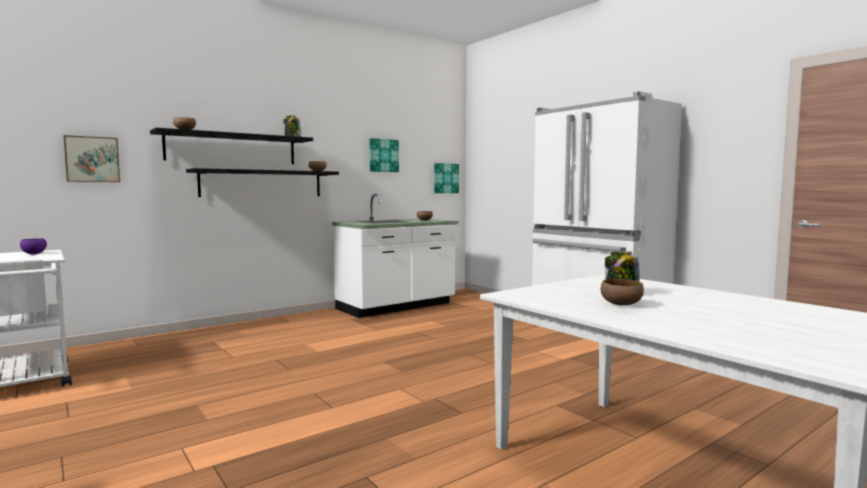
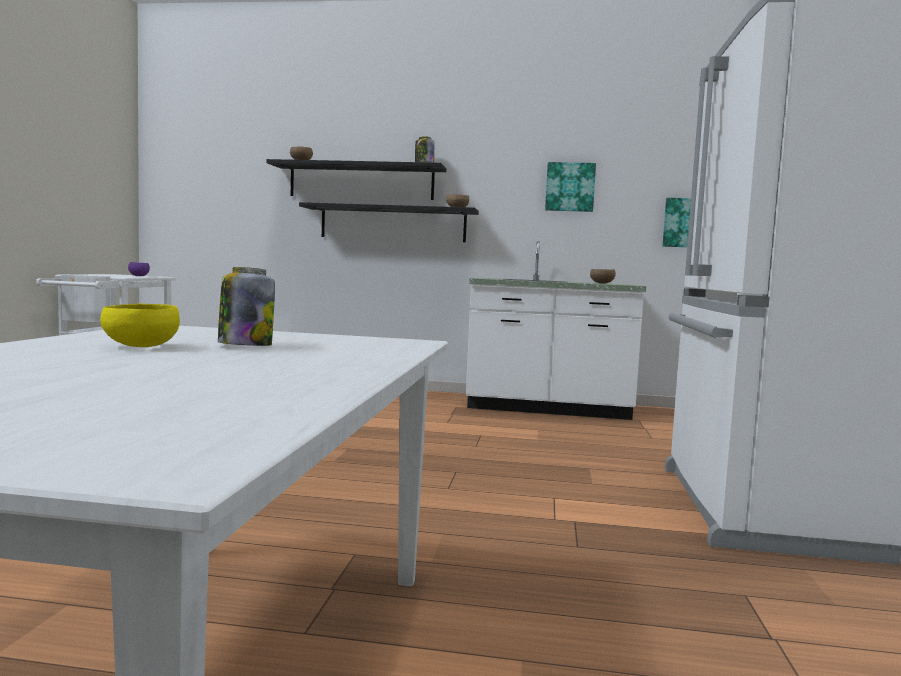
camera: 45 degrees right, 0 degrees up
(92, 159) = (230, 195): picture -> none
(622, 304) = (140, 347): brown bowl -> yellow bowl

